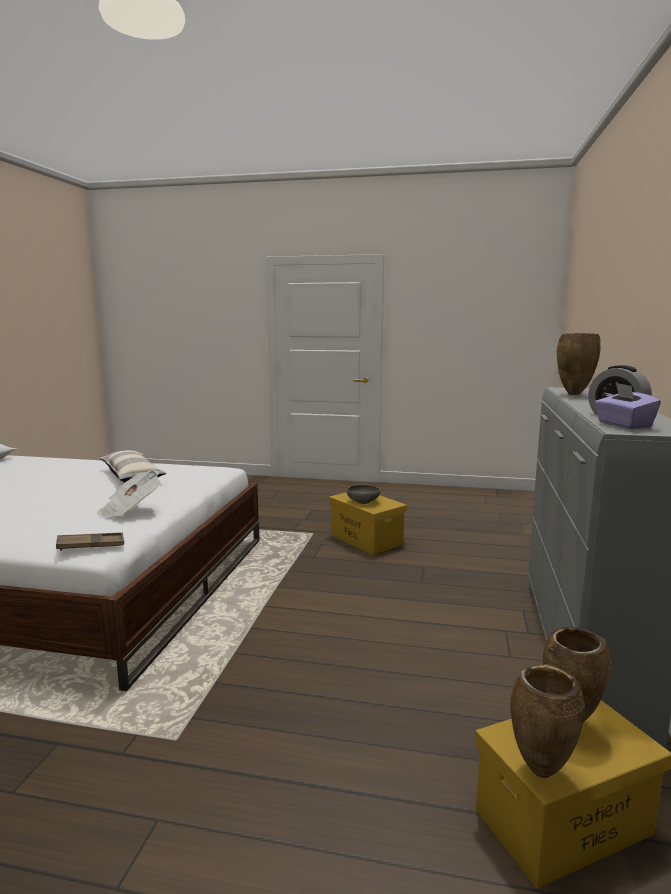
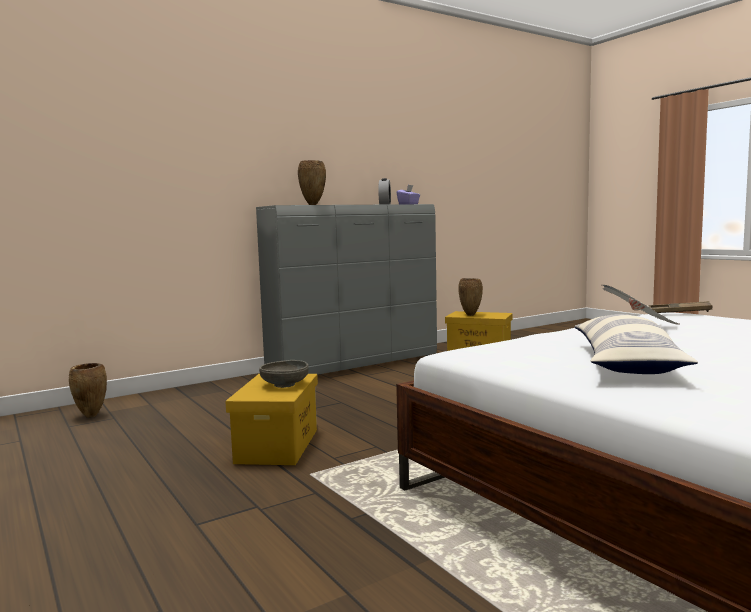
camera: 135 degrees left, 5 degrees down
(539, 771) = (502, 314): brown vase -> brown vase (91, 416)

